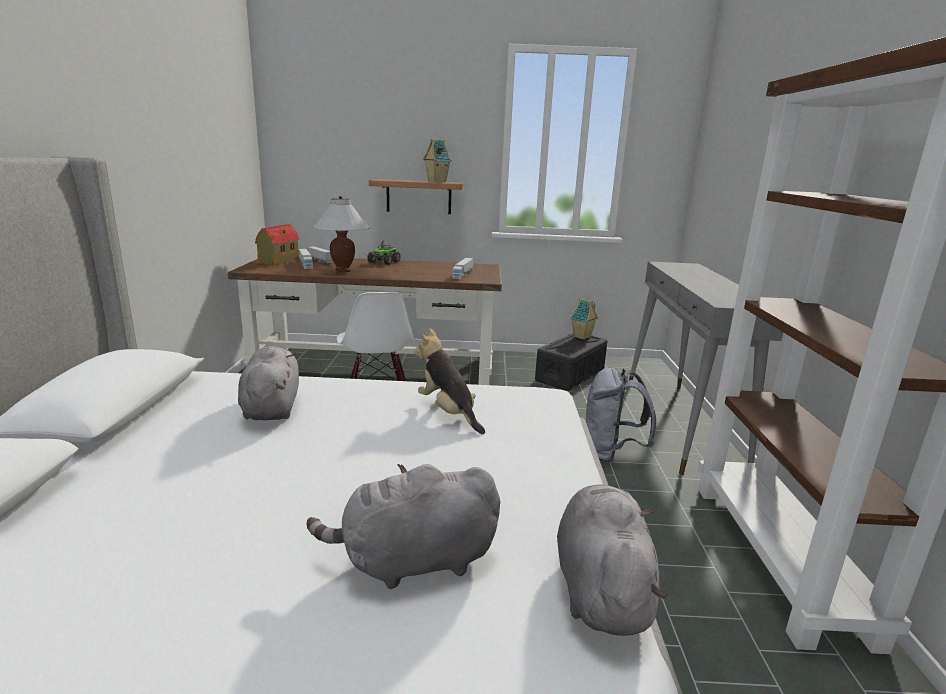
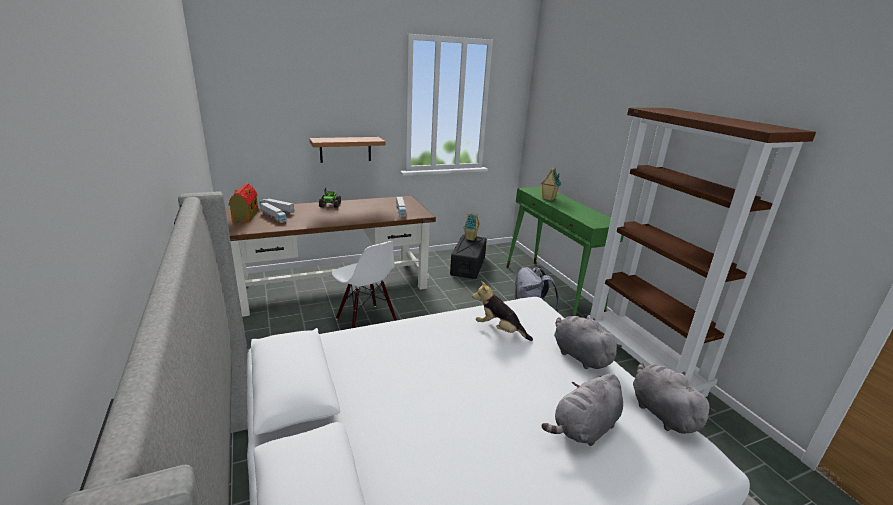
camera: 25 degrees left, 5 degrees up
(272, 407) = (396, 354): grey plush toy -> grey plush toy (579, 355)
(343, 271) = (312, 220): white table lamp -> none
(436, 181) = (362, 139): toy house -> toy house (548, 199)
(680, 425) = (551, 290): grey console table -> green console table

